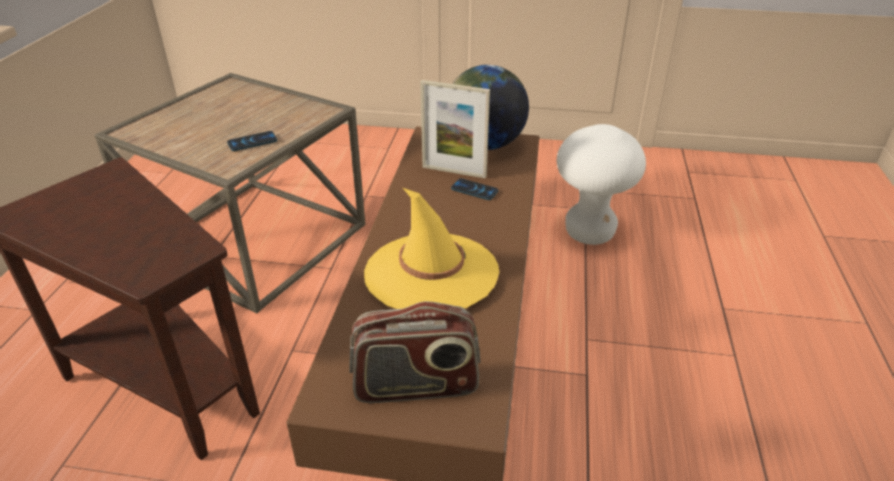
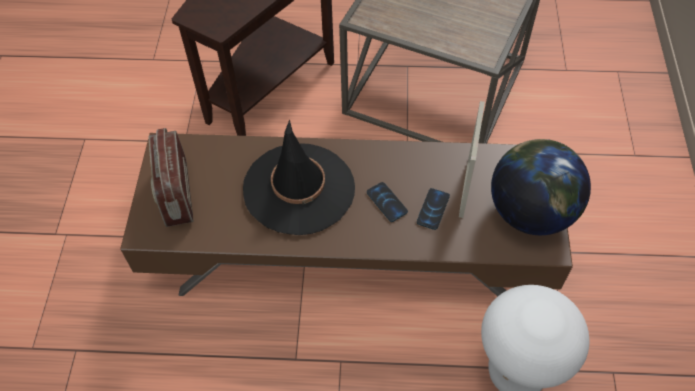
camera: 85 degrees right, 20 degrees up
(252, 142) = (411, 20): phone -> phone (386, 202)
(431, 272) = (299, 188): yellow hat -> black hat

